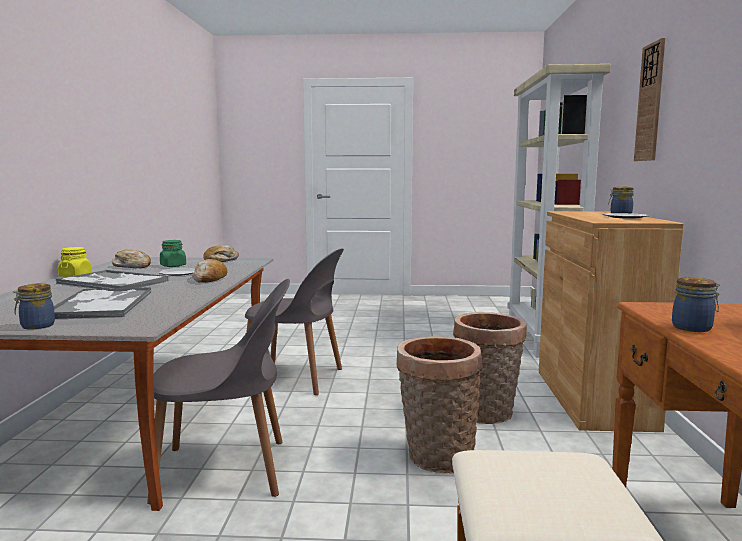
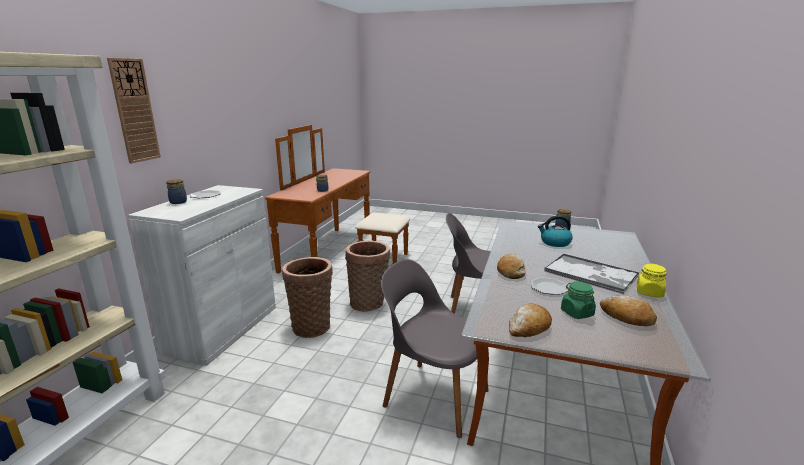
camera: 165 degrees left, 10 degrees up
(102, 304) = (554, 243): tray -> kettle
(593, 398) = (222, 329): brown cabinet -> white cabinet

